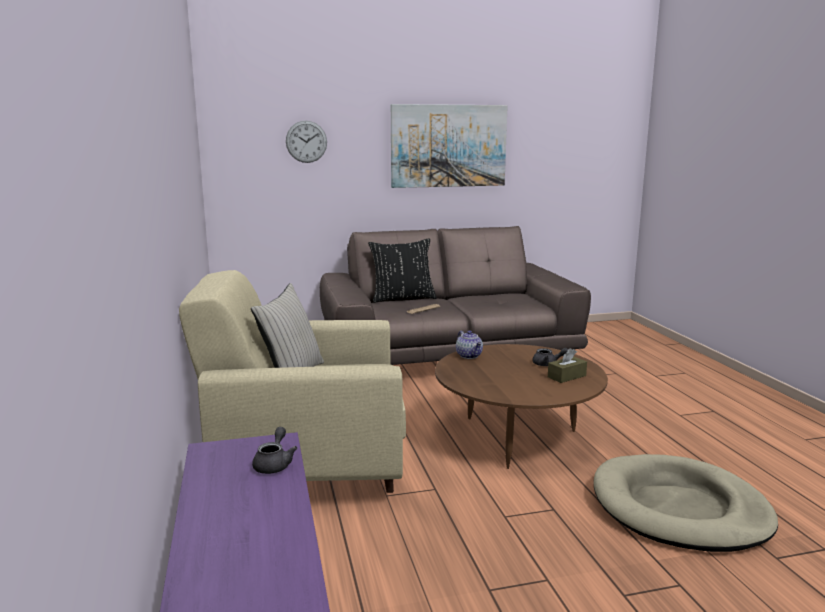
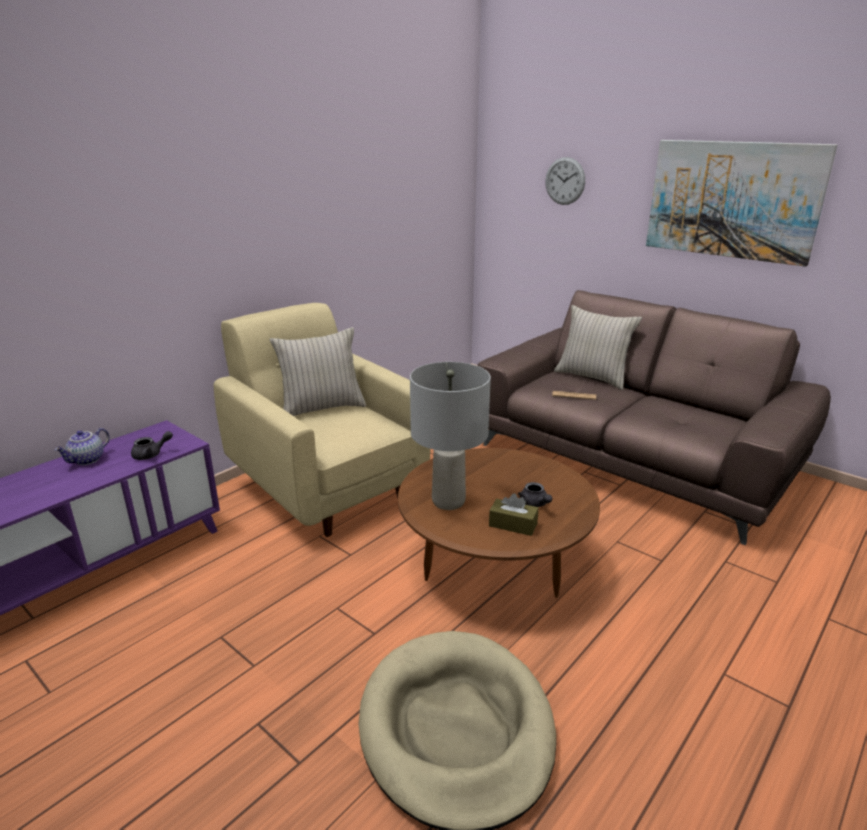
camera: 55 degrees right, 10 degrees up
(402, 298) = (592, 377): black pillow -> beige pillow
(469, 356) = (497, 458): teapot -> teapot (87, 460)
(512, 384) = (449, 501): none -> grey table lamp

